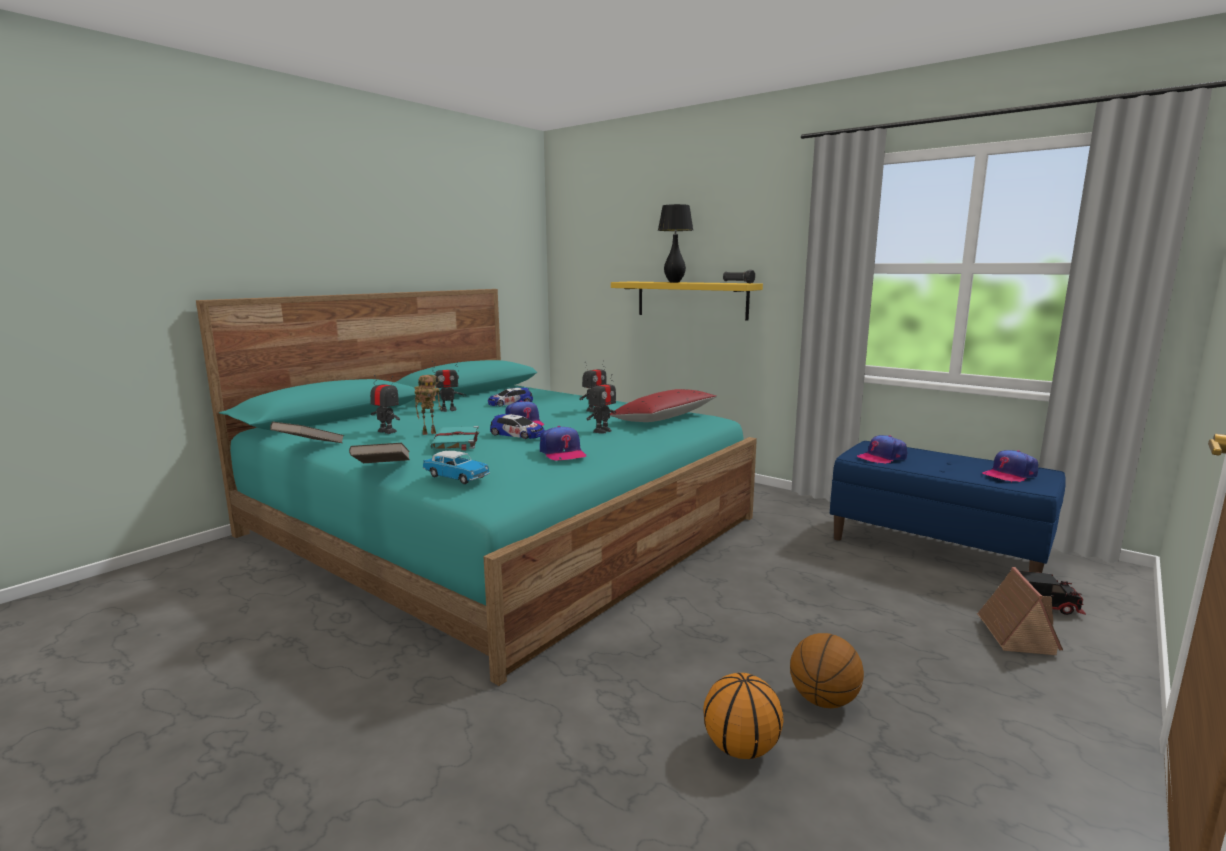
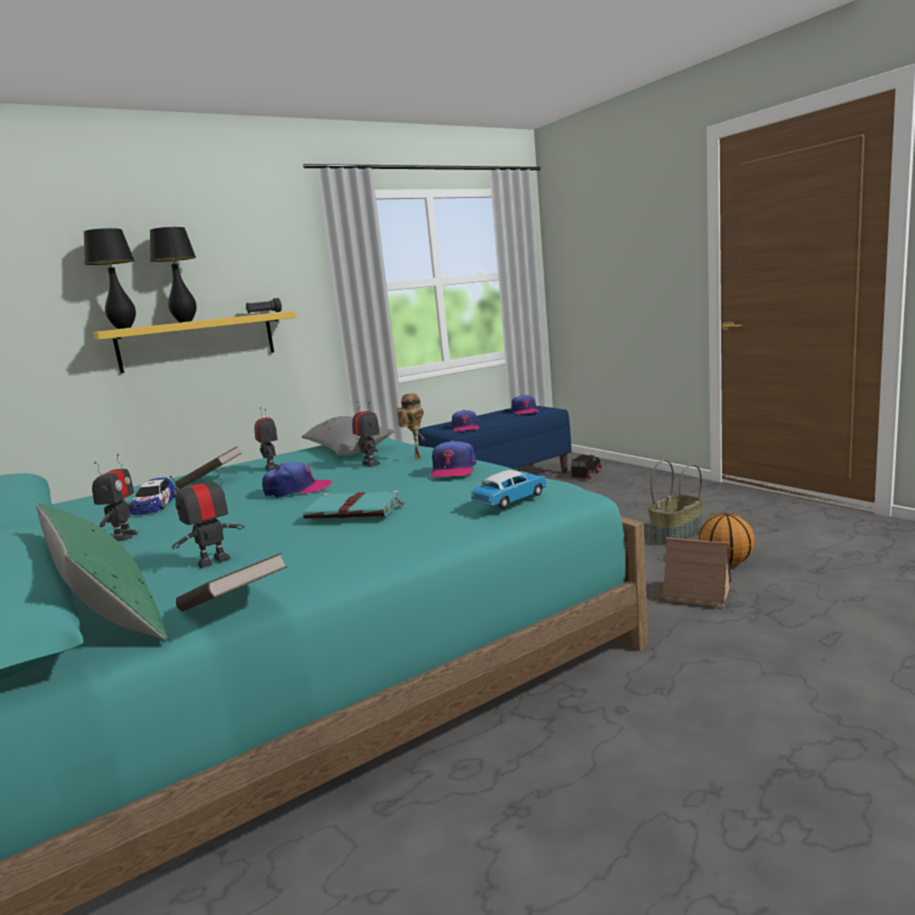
camera: 70 degrees left, 0 degrees up
(328, 428) = (107, 611): none -> green pillow
(382, 469) = (432, 541): brown book -> brown book (211, 482)
(430, 433) = (275, 531): toy robot -> toy robot (415, 457)
(517, 434) = (355, 487): toy car -> none
(562, 453) = (453, 470): cap -> cap turned 105 degrees clockwise
(634, 281) = (124, 328): none -> black table lamp
(664, 418) = (347, 448): red pillow -> grey pillow
(823, 700) = (676, 536): basketball -> basket
(1015, 634) = (615, 485): toy house -> toy house (692, 594)

